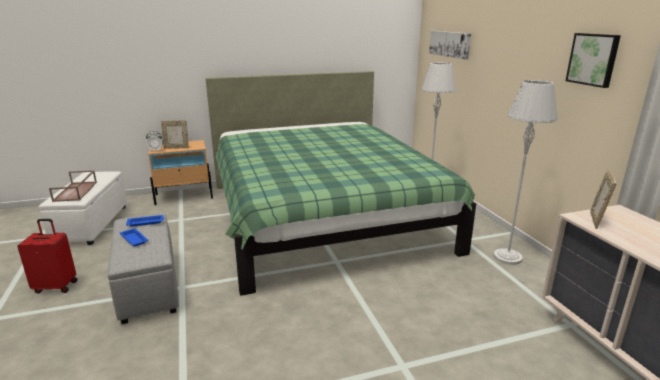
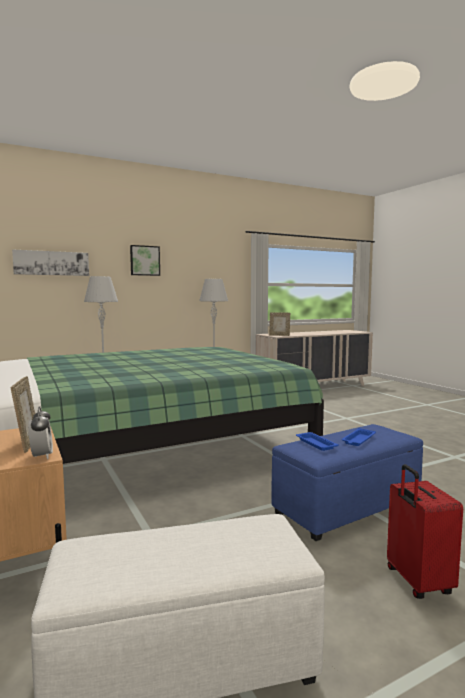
camera: 100 degrees left, 15 degrees down
(76, 191) = (233, 538): brown tray -> none
(148, 285) = (346, 507): grey ottoman -> blue ottoman
(593, 59) = (211, 267): picture -> picture (144, 260)

